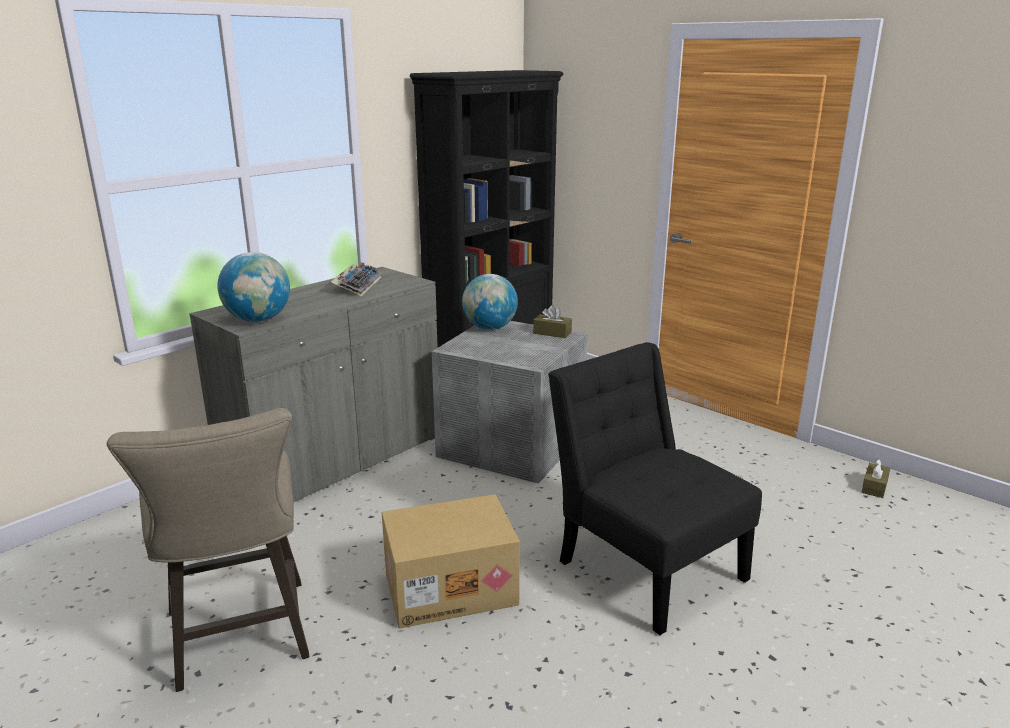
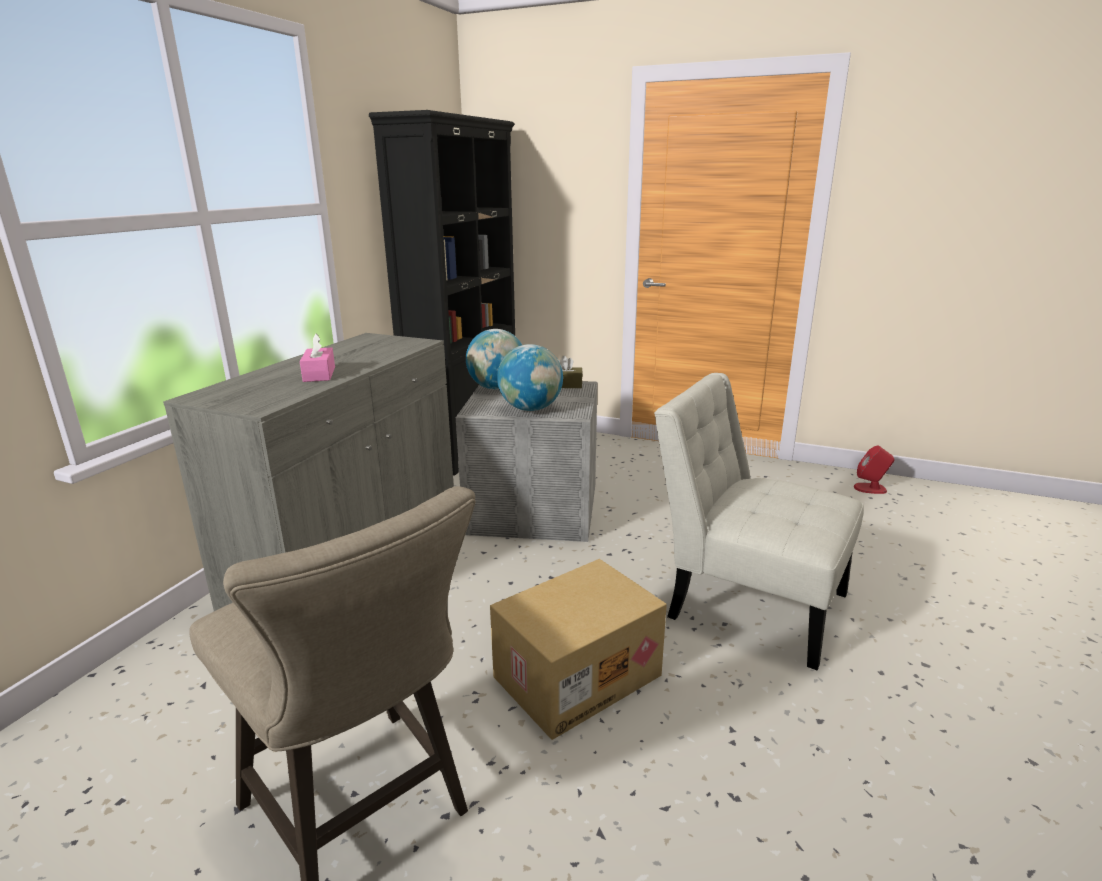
camera: 20 degrees left, 0 degrees up
(258, 320) = (270, 398): globe -> globe (530, 409)
(309, 303) = (319, 374): none -> pink tissue box
(357, 285) = (358, 351): keyboard -> none
(645, 565) = (747, 601): black chair -> white chair
(874, 487) = (870, 488): brown tissue box -> red speaker

